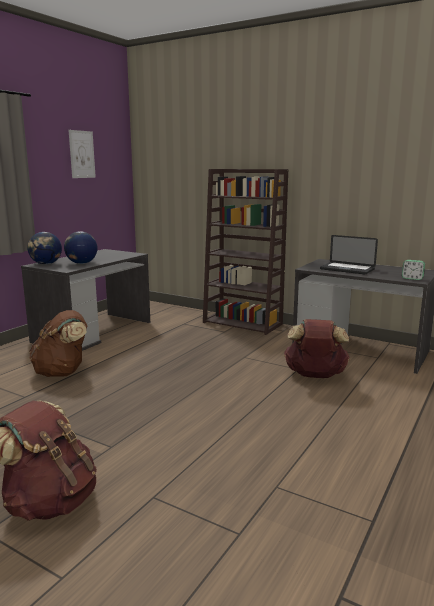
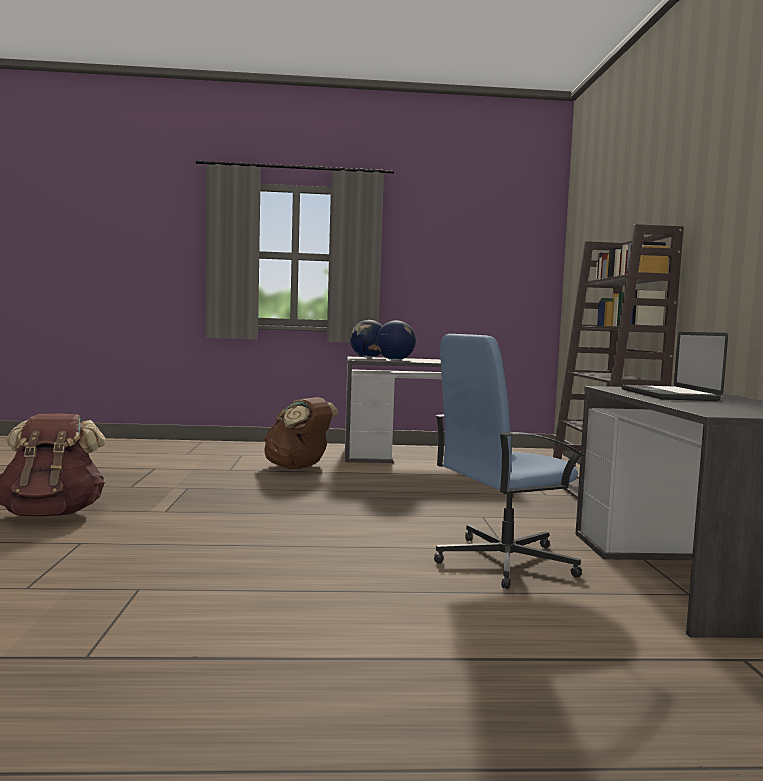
camera: 55 degrees right, 10 degrees down
(82, 154) = (471, 240): picture -> none
(315, 376) = (502, 561): brown backpack -> blue office chair
(412, 278) = (724, 412): alarm clock -> none

